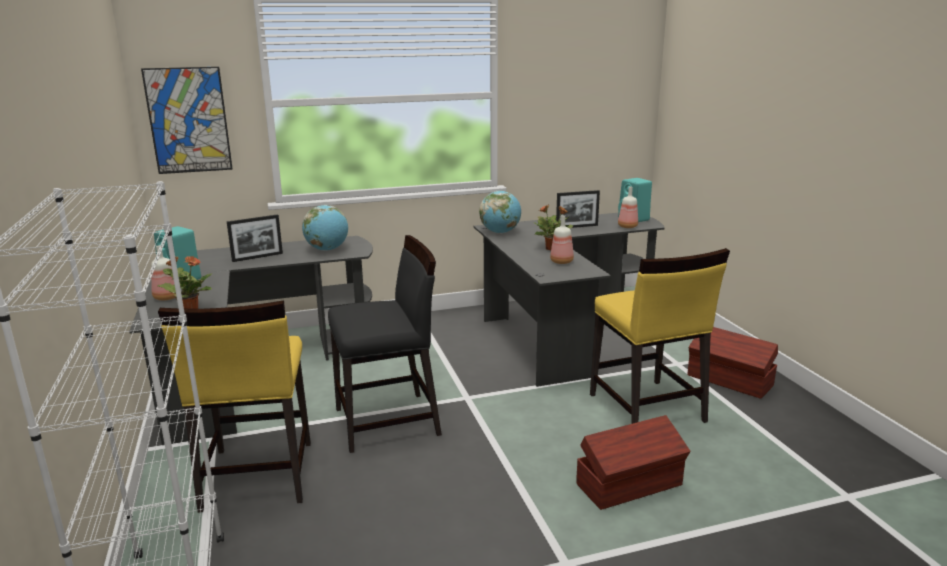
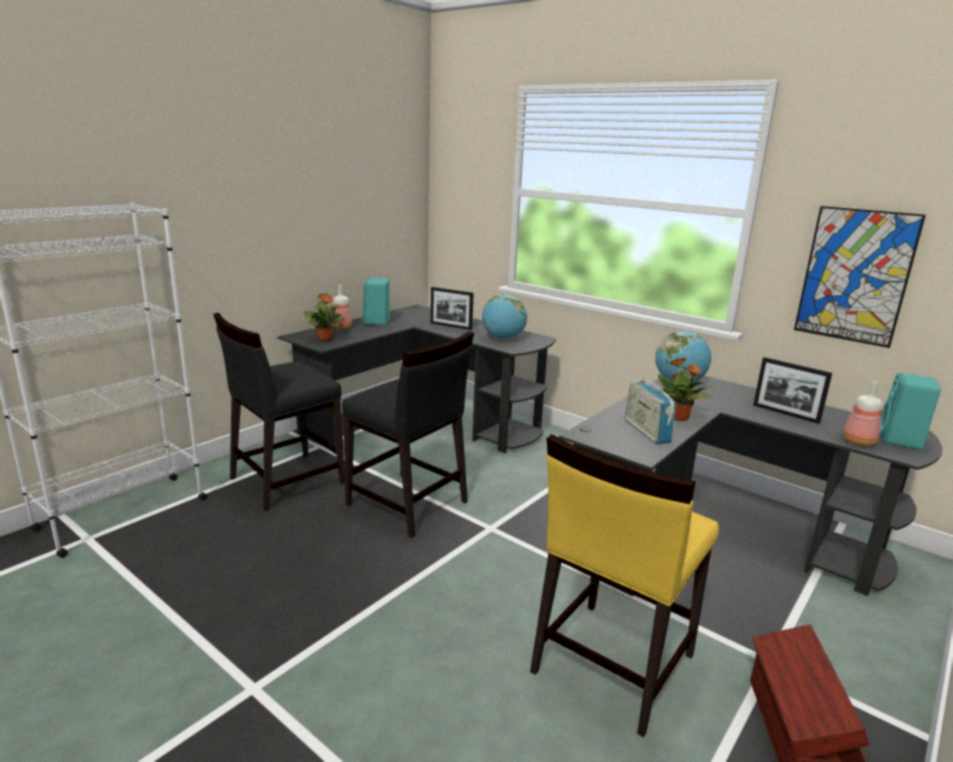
camera: 55 degrees right, 0 degrees up
(188, 120) = (460, 198): picture -> picture (855, 276)
(257, 476) = (285, 480): yellow chair -> black chair
(562, 261) = (646, 431): bottle -> radio
(630, 485) = (425, 698): brown storage box -> none

